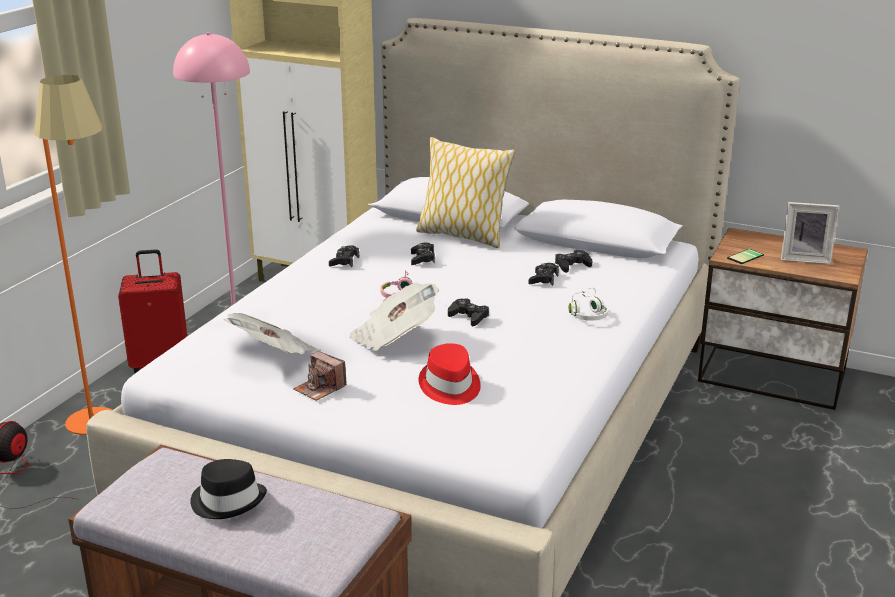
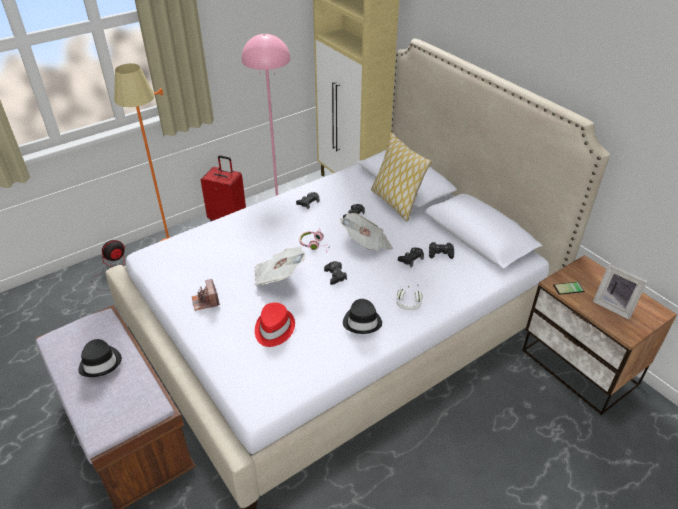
camera: 30 degrees right, 15 degrees up
(274, 356) = (203, 267): newspaper -> newspaper (367, 243)
(554, 347) = (362, 321): none -> black hat

